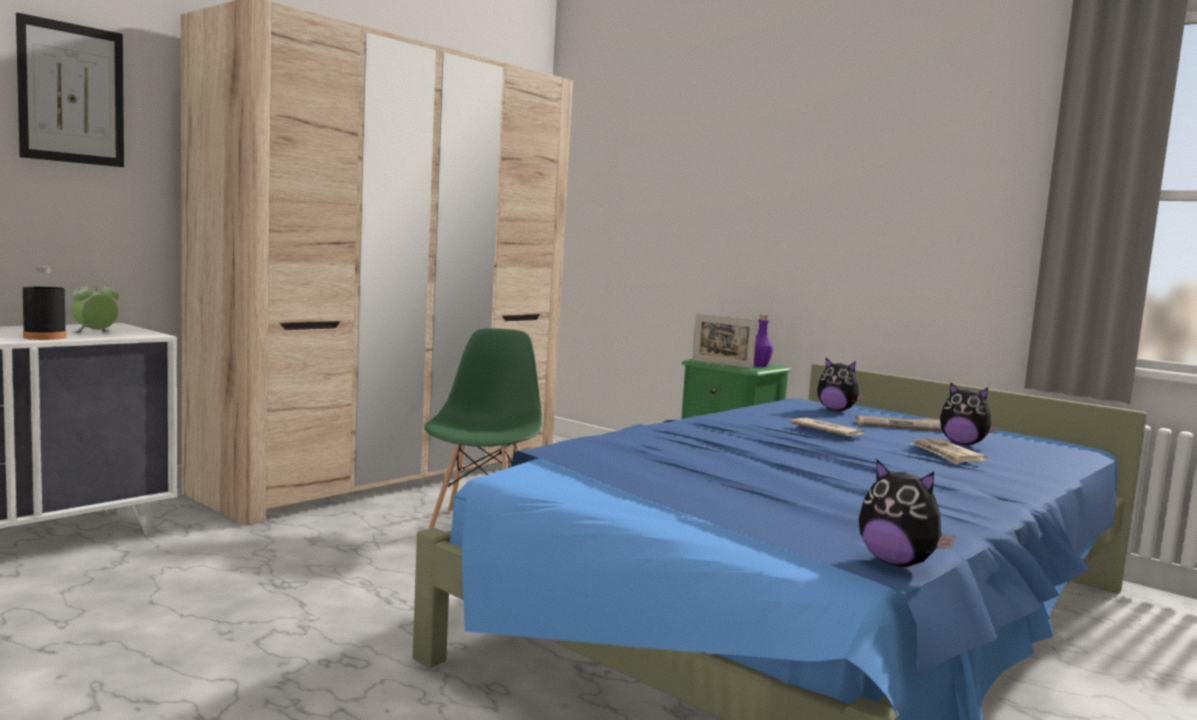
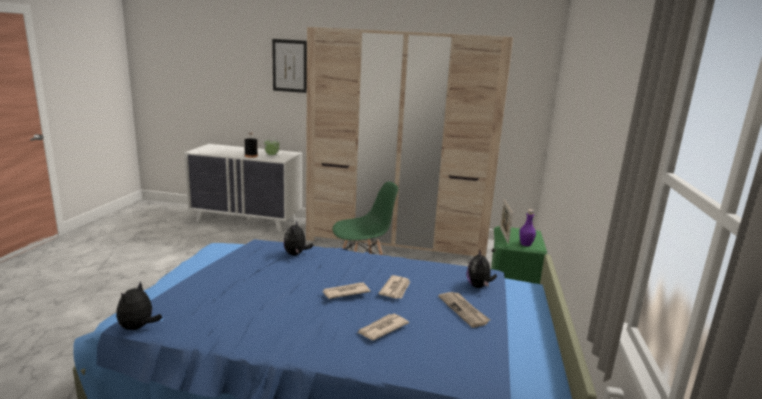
camera: 60 degrees right, 10 degrees up
(829, 445) = (345, 292): none -> newspaper
(963, 444) = (436, 334): plush toy -> plush toy (296, 254)

